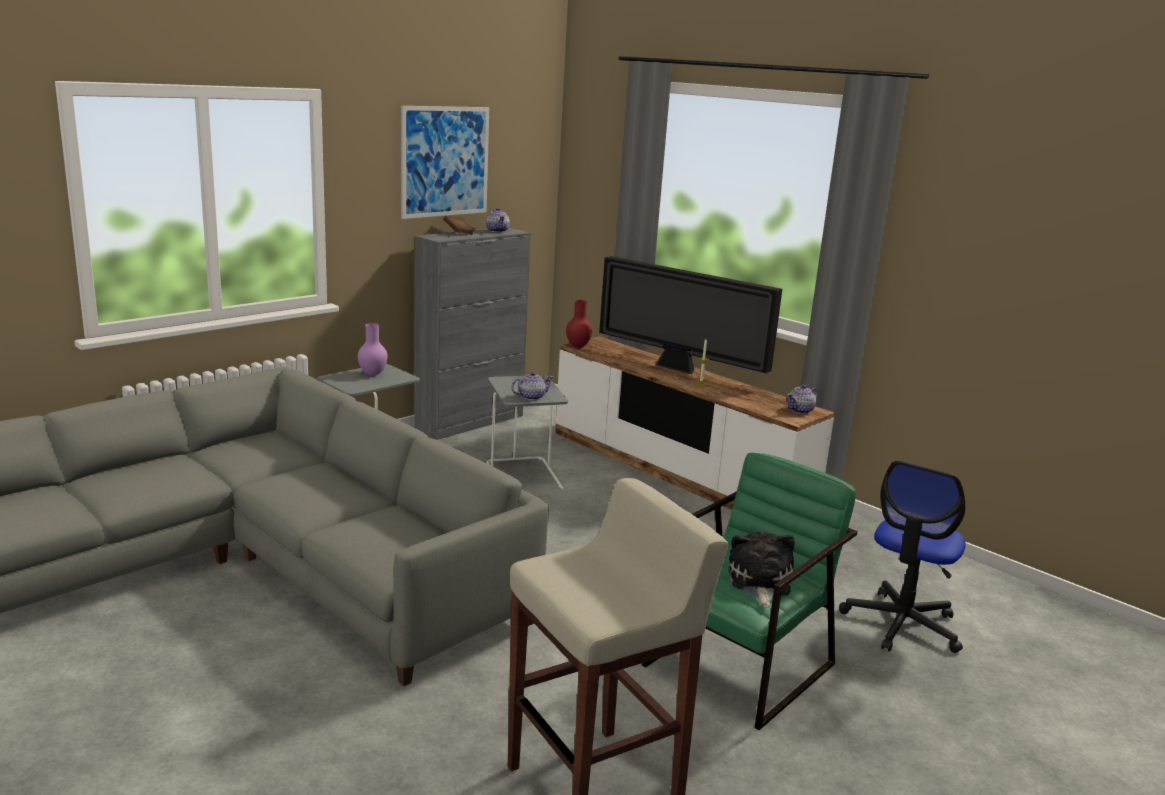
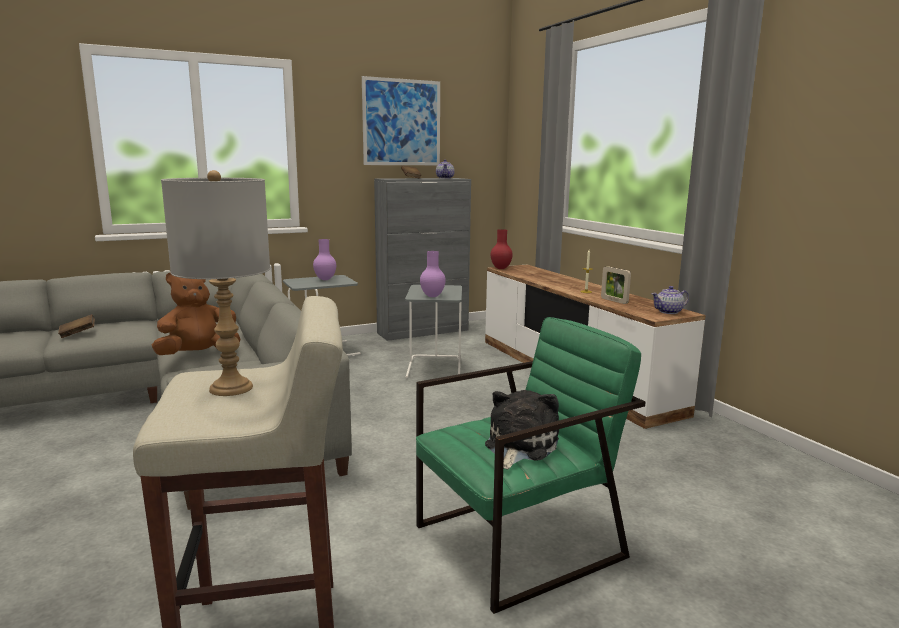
camera: 20 degrees right, 5 degrees down
(125, 489) = (78, 334): none -> brown book
(324, 506) = (198, 355): none -> brown plush toy
(531, 397) = (432, 296): teapot -> purple vase
(591, 576) = (231, 388): none -> grey table lamp
(678, 369) = (575, 283): television -> none
(739, 397) = (614, 301): none -> picture frame
(901, 624) = (734, 528): office chair -> none

